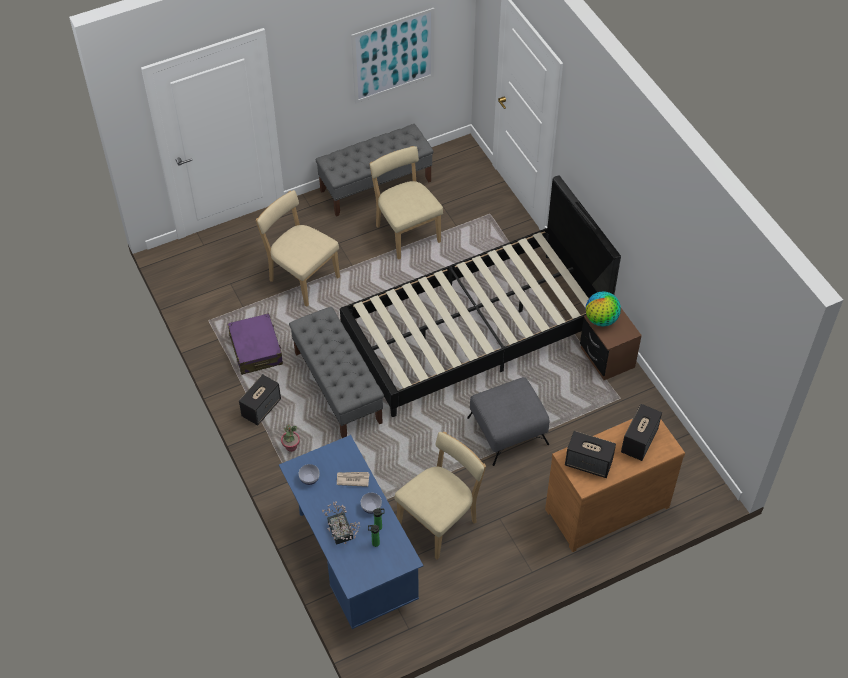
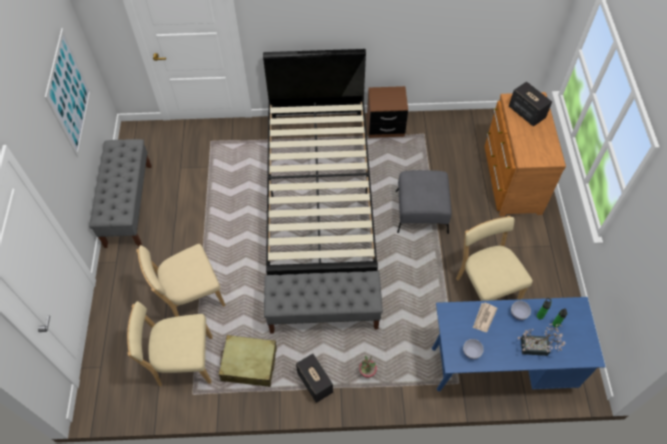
camera: 65 degrees left, 5 degrees up
(256, 350) = (249, 364): purple suitcase -> beige suitcase
(406, 232) = (192, 202): beige chair -> beige chair (182, 361)
(589, 463) = (535, 149): speaker -> none
(601, 319) = (379, 102): globe -> none

